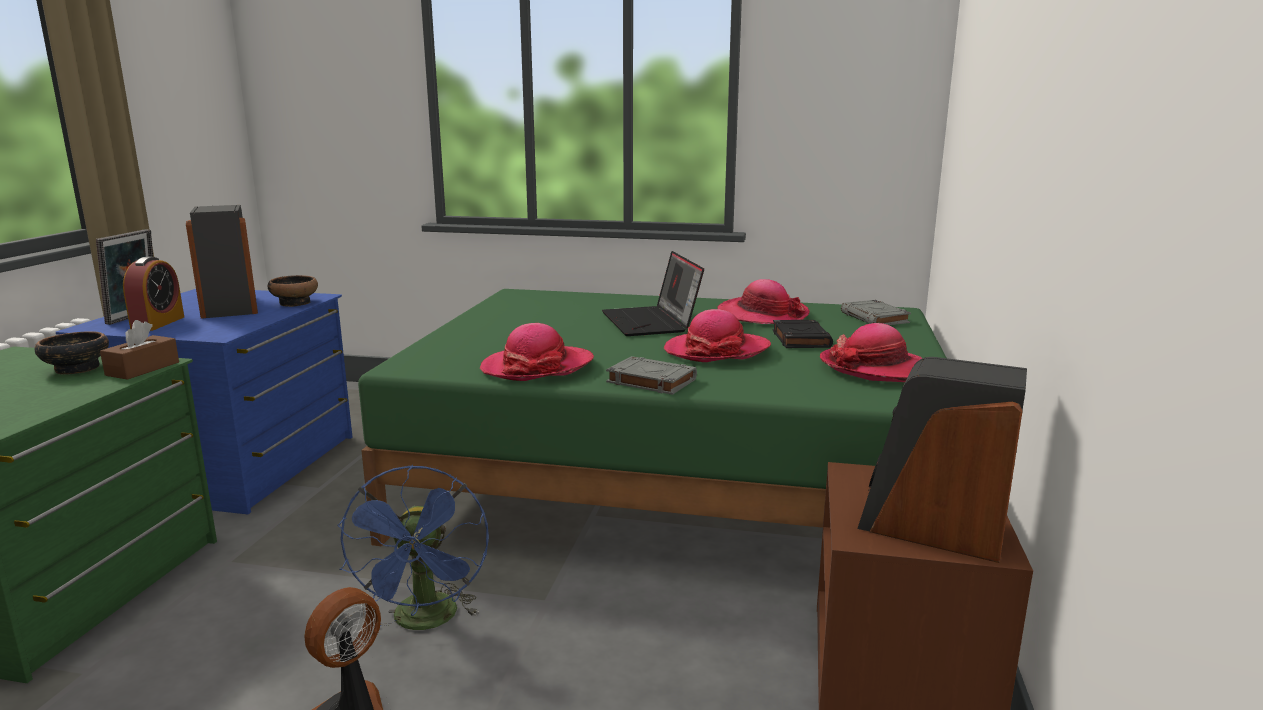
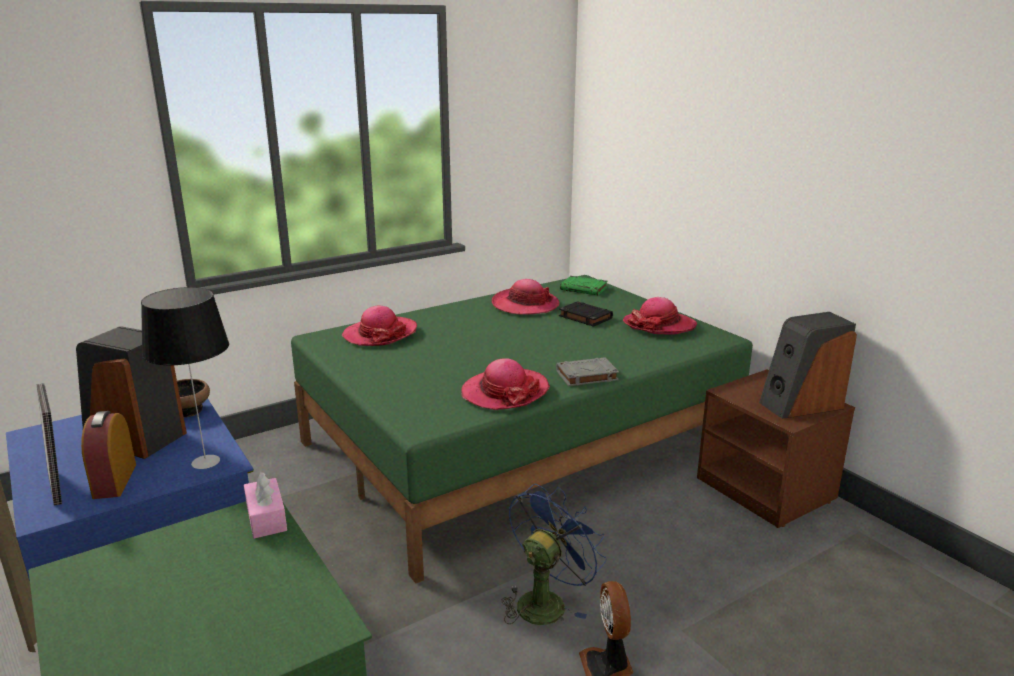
camera: 45 degrees left, 5 degrees up
(76, 369) = (202, 548): bowl -> none
(143, 369) = (266, 518): brown tissue box -> pink tissue box
(158, 323) = (115, 481): alarm clock -> alarm clock turned 150 degrees counterclockwise
(217, 330) = (207, 461): none -> table lamp
(426, 622) = (546, 601): blue fan -> blue fan turned 90 degrees counterclockwise
(652, 322) = (480, 332): laptop -> none
(717, 351) = (566, 341): hat -> hat (380, 334)
(875, 318) = (584, 289): grey book -> green book

